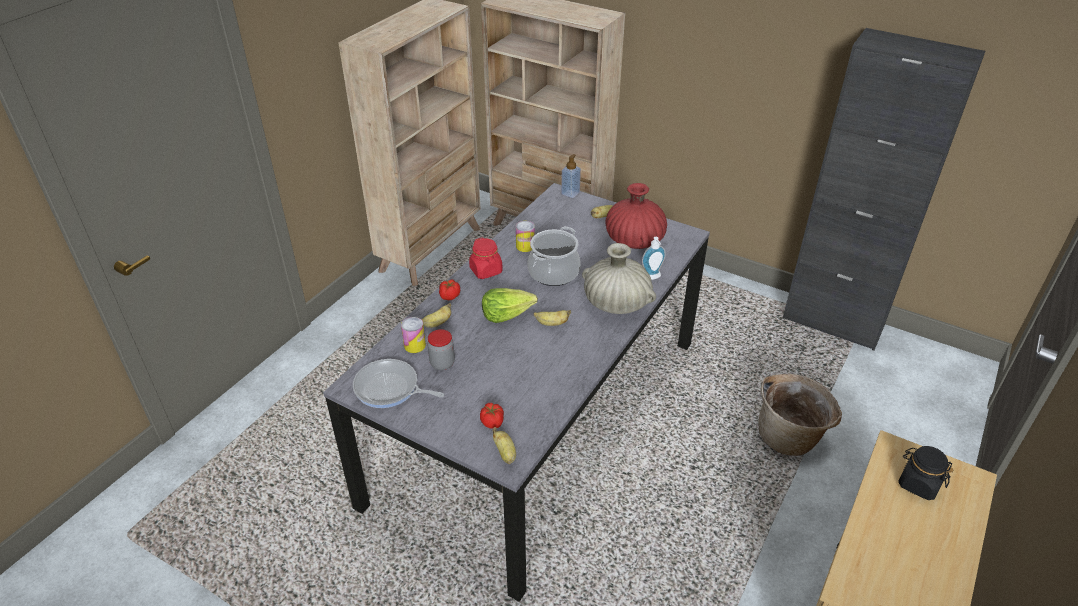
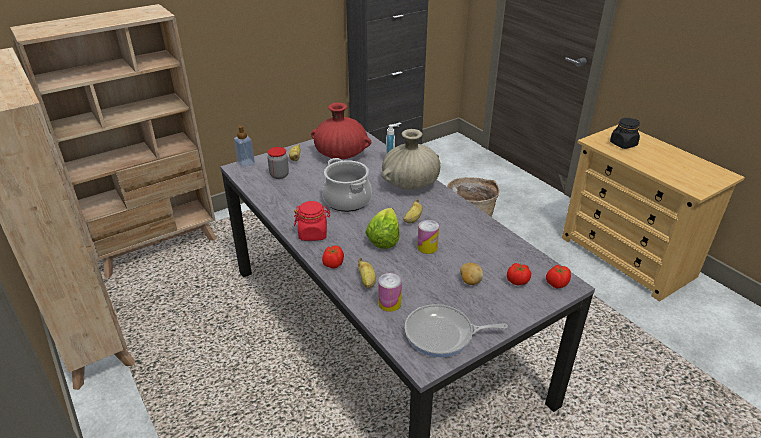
camera: 65 degrees left, 5 degrees down
(389, 388) = (443, 334): frying pan -> frying pan turned 45 degrees clockwise
(442, 363) = (426, 292): jar -> jar (279, 175)
(473, 388) = (470, 281): none -> potato
(505, 453) = (556, 284): banana -> tomato
(525, 246) = (297, 204): can -> can (427, 247)

